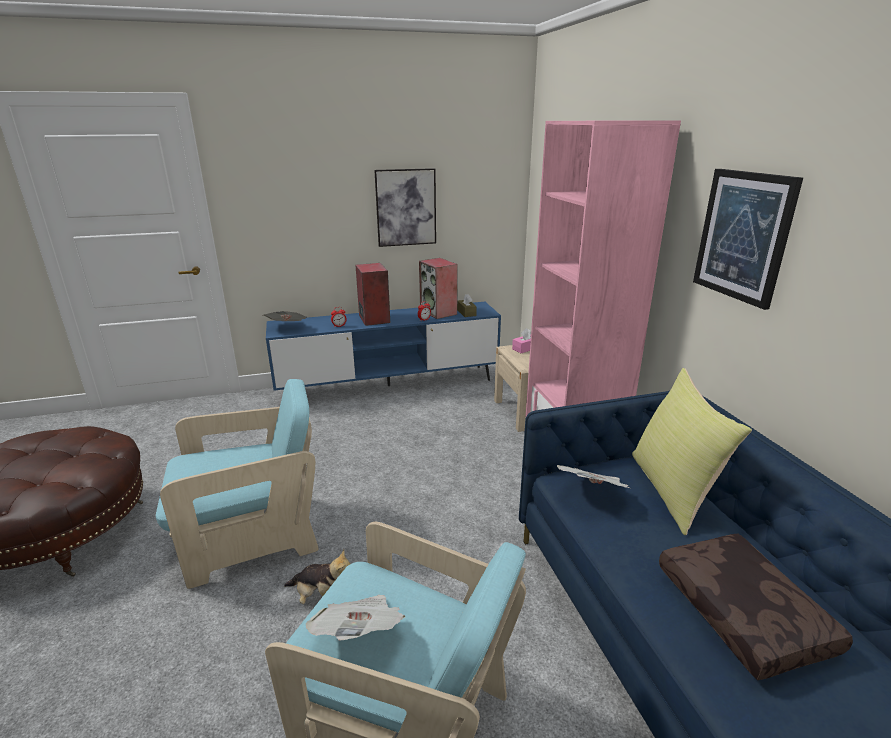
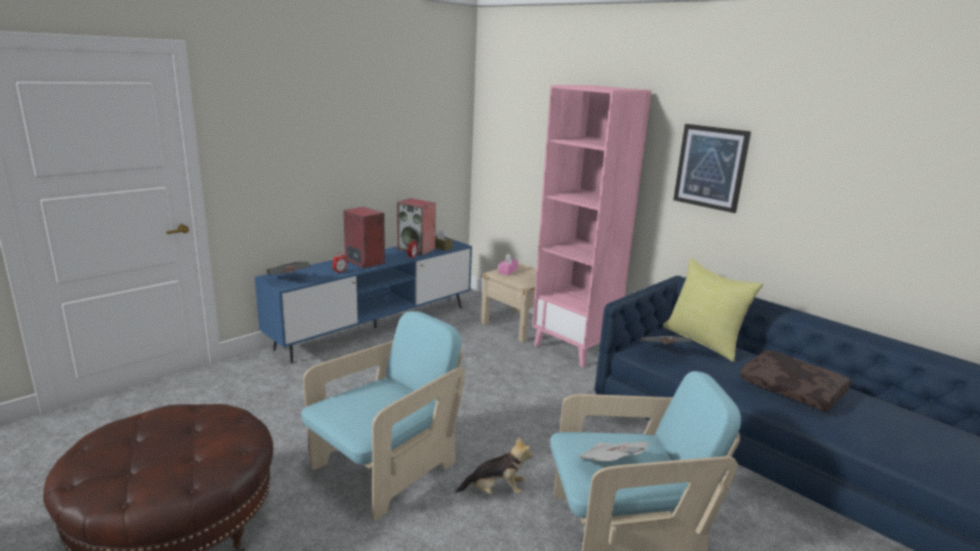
camera: 30 degrees left, 5 degrees down
(406, 207) = (381, 153): picture -> none

